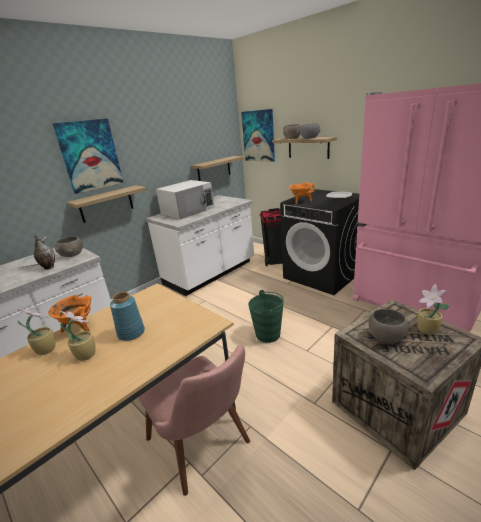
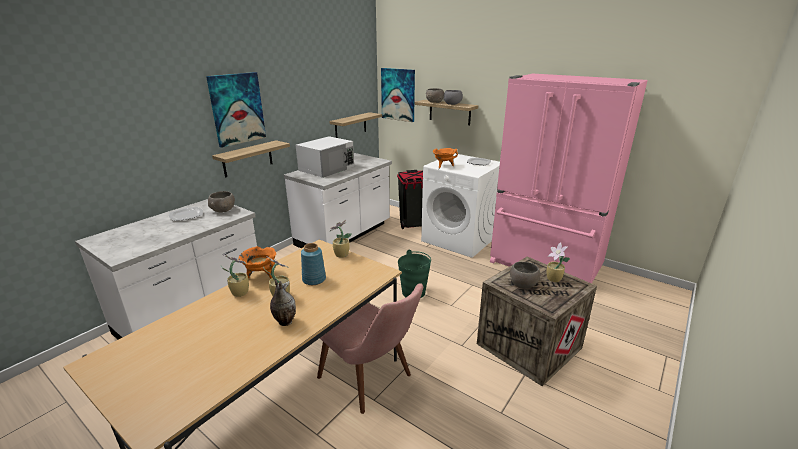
camera: 10 degrees left, 0 degrees up
(48, 267) = (205, 222): vase -> vase (284, 322)
(172, 301) = (340, 255): none -> potted plant
(322, 275) = (459, 239): black washing machine -> white washing machine

